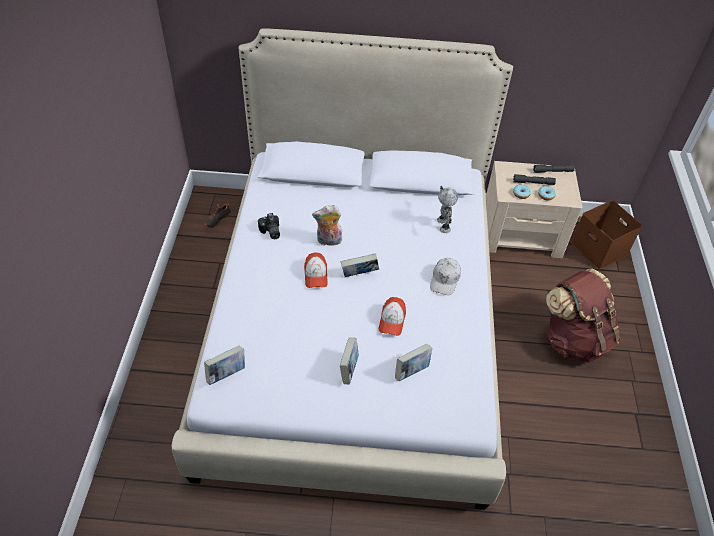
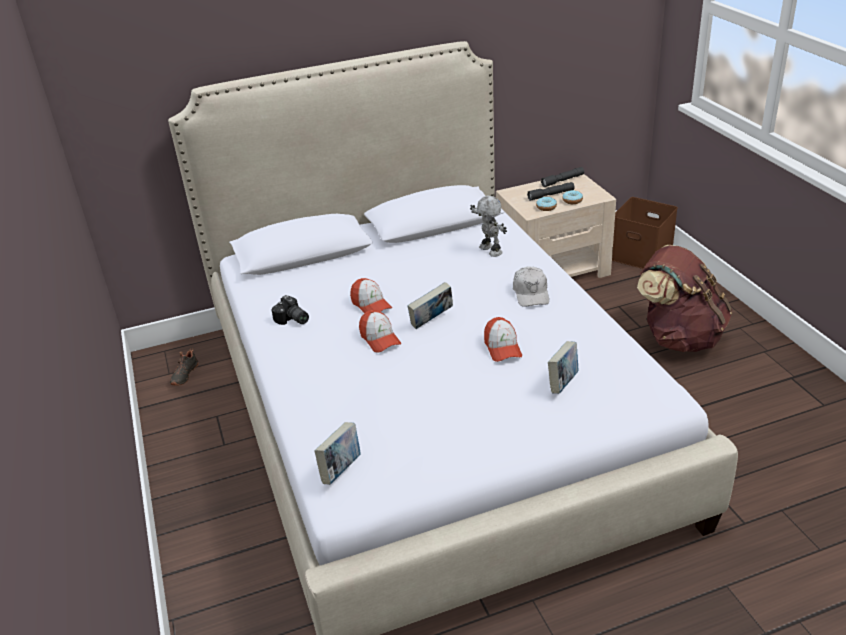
camera: 20 degrees left, 15 degrees down
(328, 241) = (371, 305): plush toy -> cap
(349, 369) = (489, 409): book -> none

